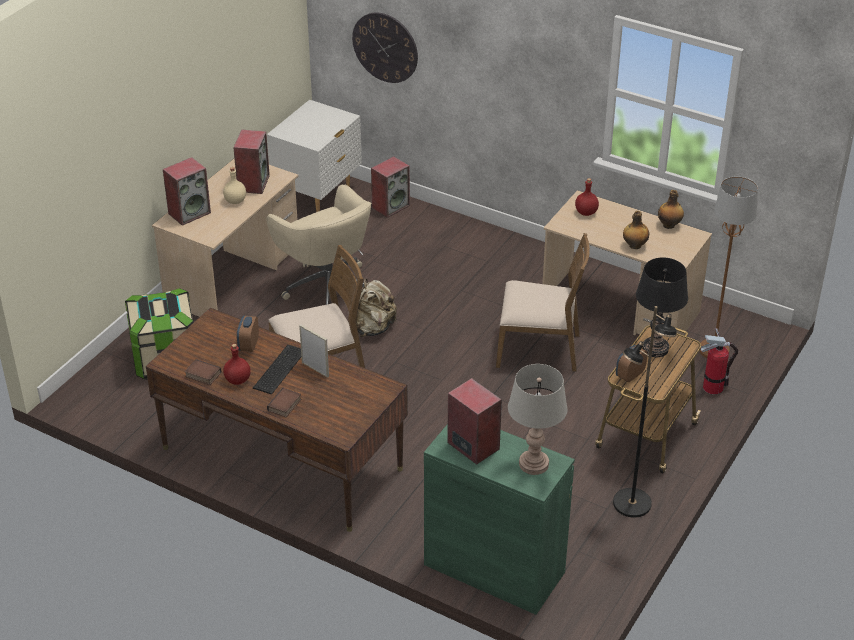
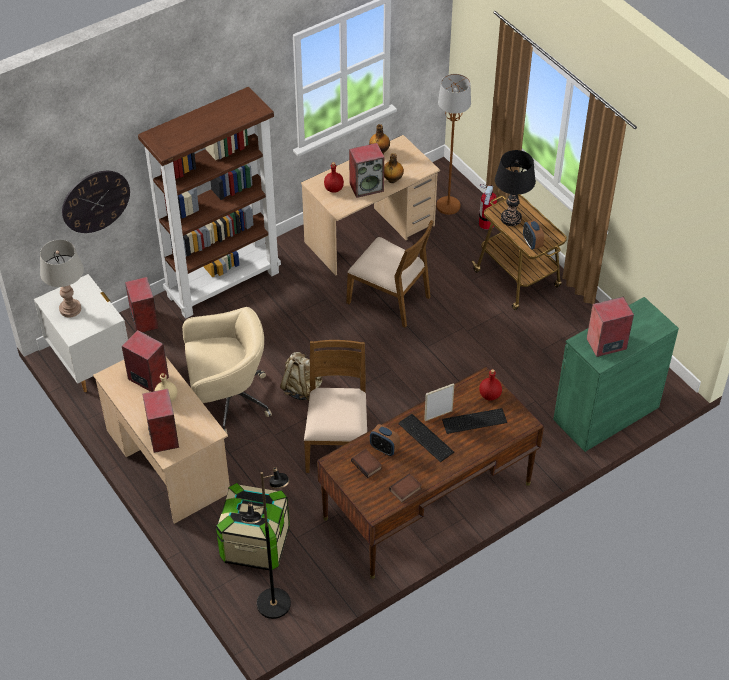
camera: 65 degrees left, 10 degrees up
(237, 380) = (425, 469): red bottle -> red bottle (490, 395)
(285, 405) = (472, 448): book -> book (367, 465)
(322, 398) = (475, 421): none -> keyboard
(473, 236) = (223, 283): none -> brown bookcase
(534, 464) = (640, 319): grey table lamp -> grey table lamp (70, 309)
(539, 349) = (389, 299): brown chair -> brown chair turned 90 degrees clockwise
(608, 232) = (367, 187): none -> speaker
(631, 504) = (579, 315): black floor lamp -> black floor lamp (274, 604)

